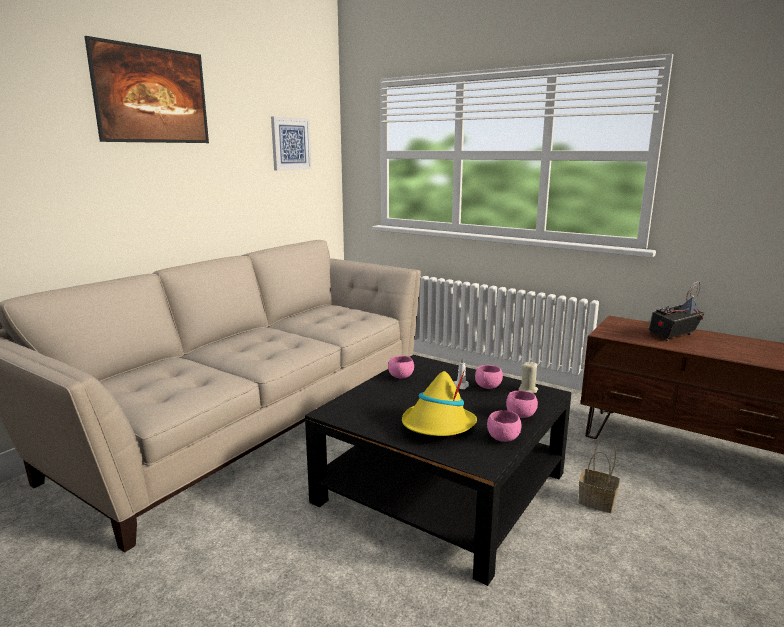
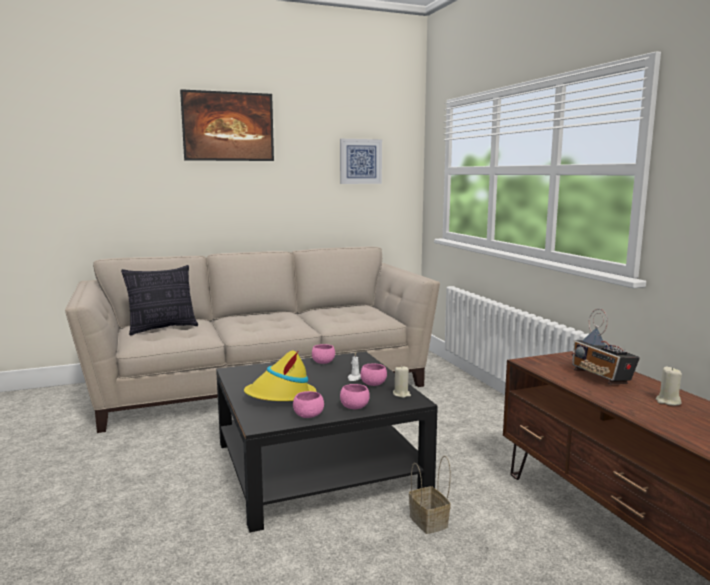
camera: 35 degrees right, 5 degrees down
(149, 381) = (162, 328): none -> pillow
(672, 336) = (601, 377): radio -> radio turned 120 degrees counterclockwise
(741, 345) = (668, 402): none -> beige candle

